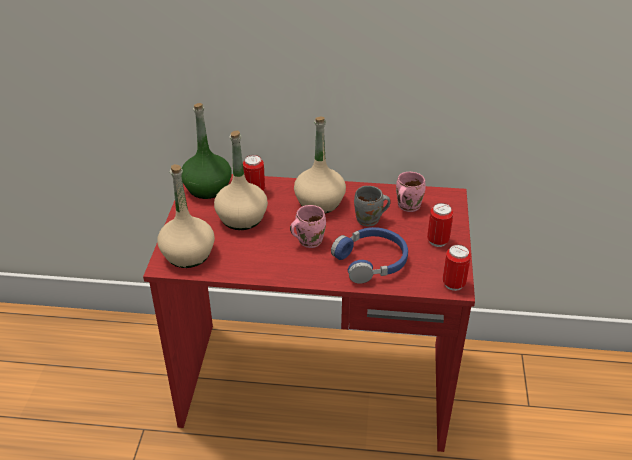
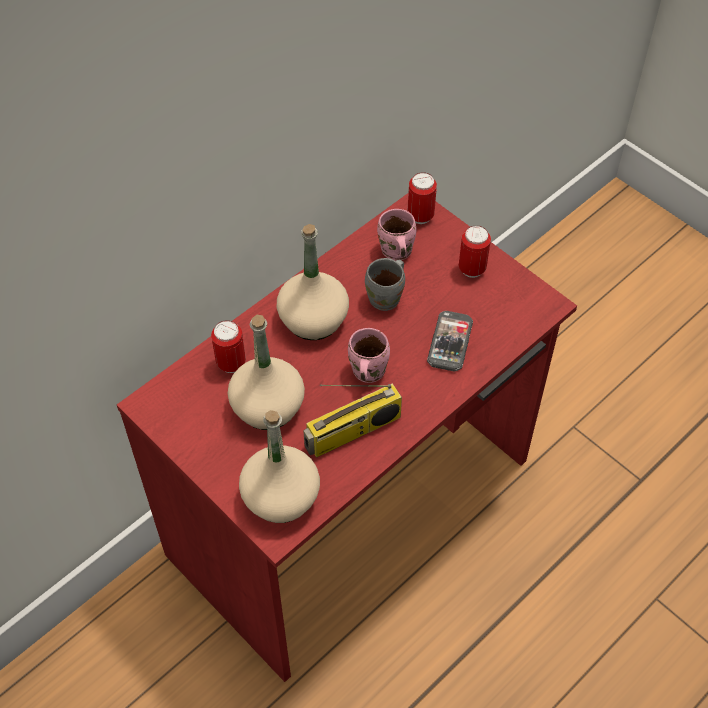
camera: 50 degrees left, 15 degrees up
(207, 188) = (175, 404): green bottle -> none
(260, 257) = (353, 432): none -> radio
(371, 261) = (450, 342): blue headphones -> phone
(453, 284) = (542, 303): can -> can (420, 216)

